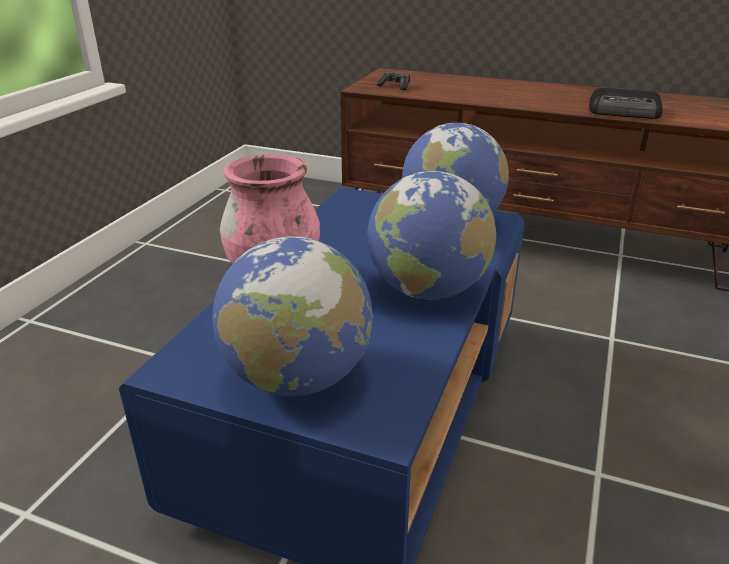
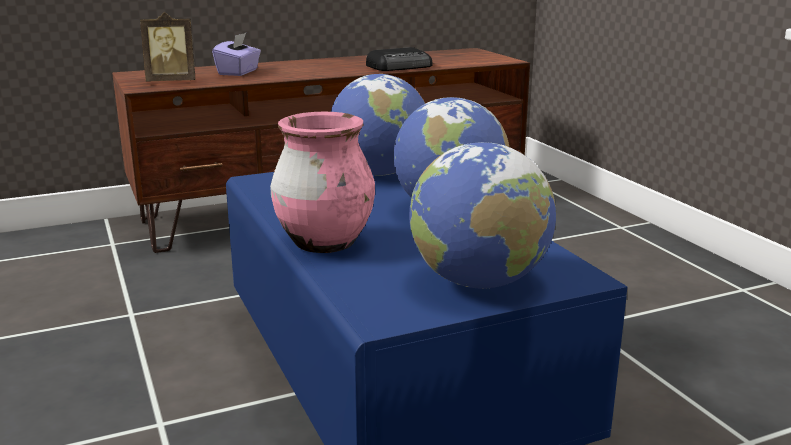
camera: 45 degrees left, 10 degrees down
(395, 86) = (171, 81): game controller -> picture frame
(464, 87) = (238, 72): none -> purple tissue box

